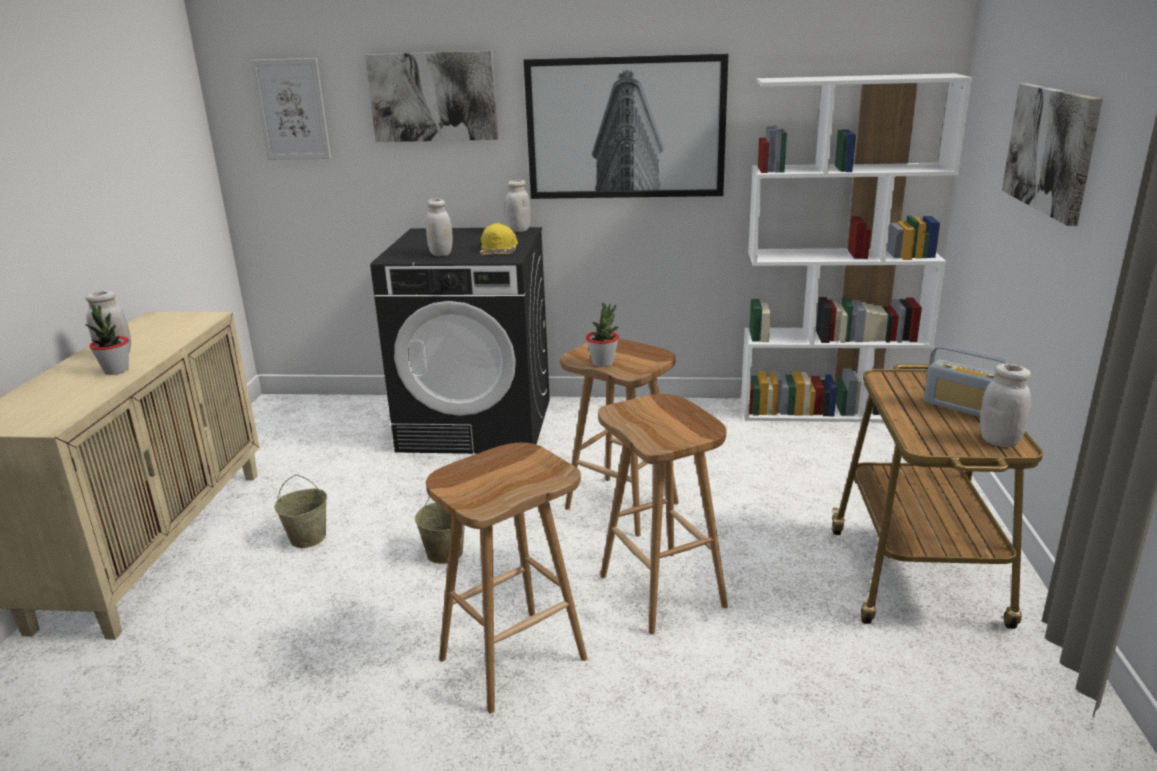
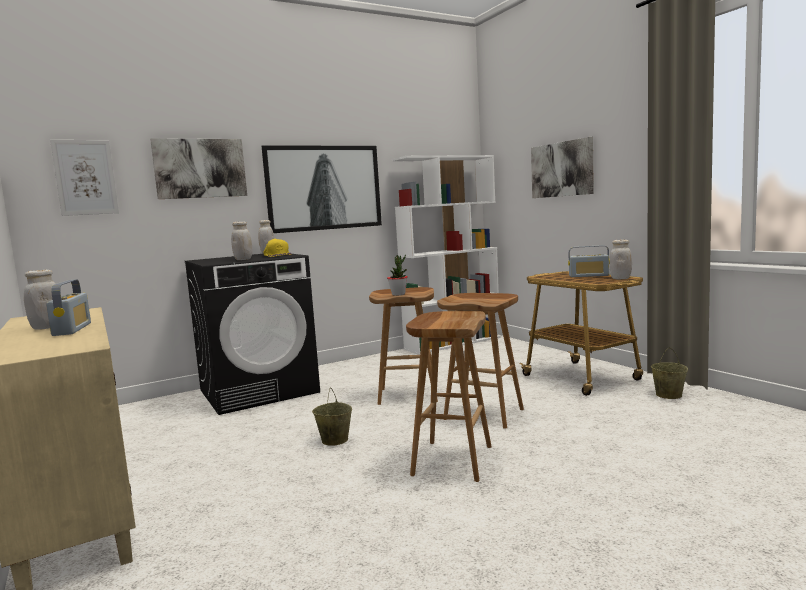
camera: 35 degrees left, 15 degrees down
(116, 370) = (72, 329): potted plant -> radio
(308, 538) = (219, 464): beige bucket -> beige bucket (668, 395)

